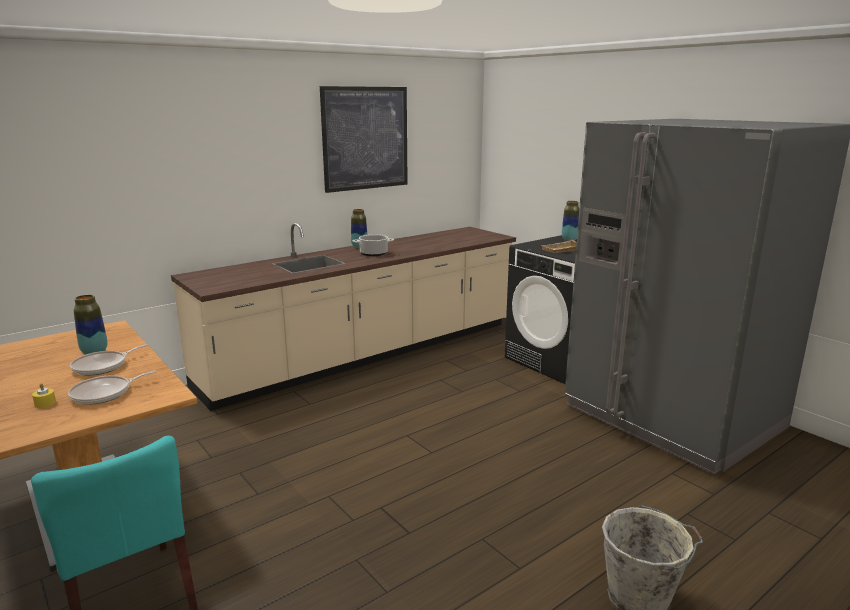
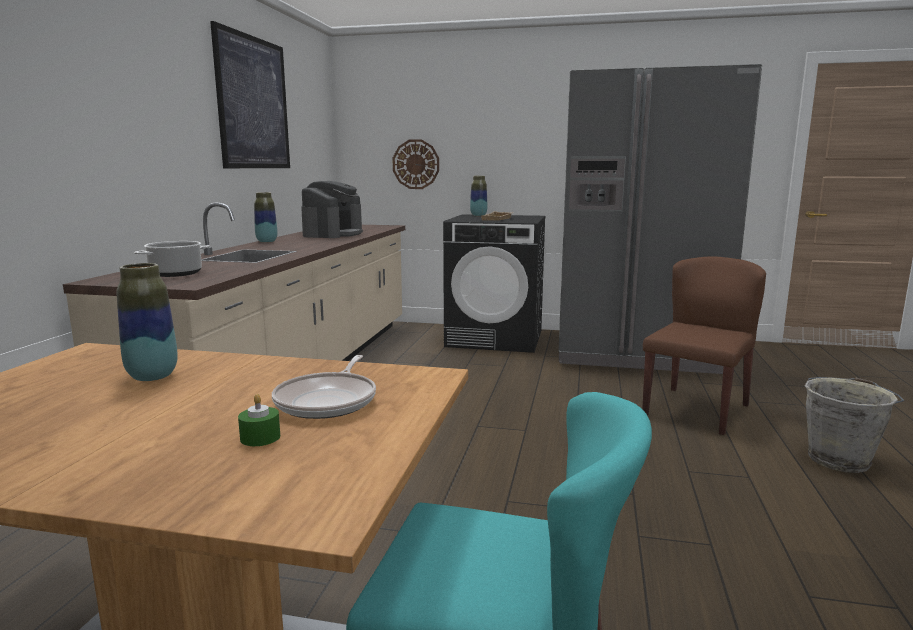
camera: 40 degrees left, 5 degrees down
(45, 403) = (260, 437): yellow candle -> green candle
(103, 366) = (222, 382): frying pan -> none
(373, 254) = (303, 243): cooking pot -> cooking pot (175, 274)
(425, 243) = (333, 234): none -> coffee machine
(535, 181) = (416, 164): none -> wall clock
(605, 495) = (696, 409): none -> brown chair

